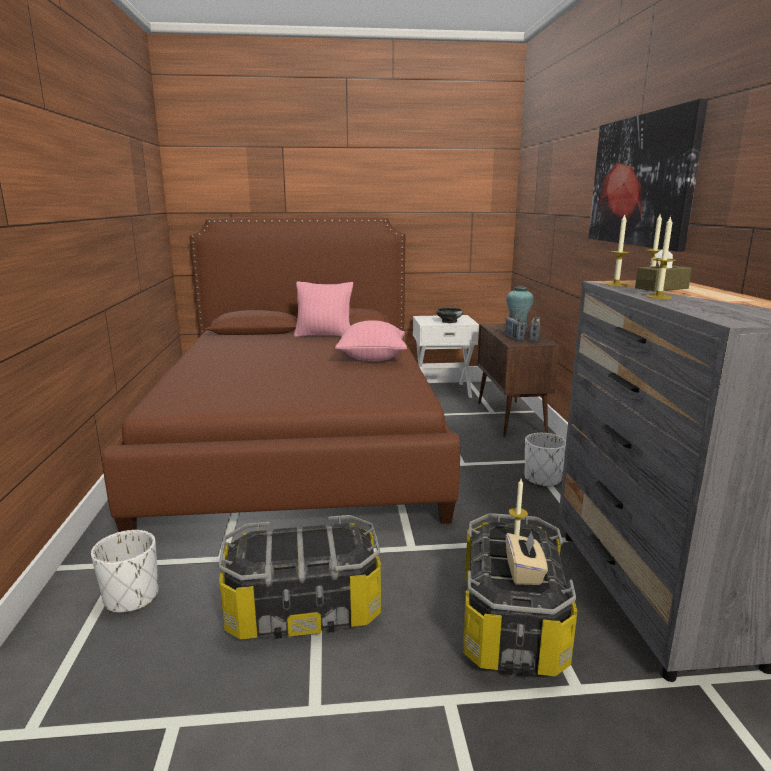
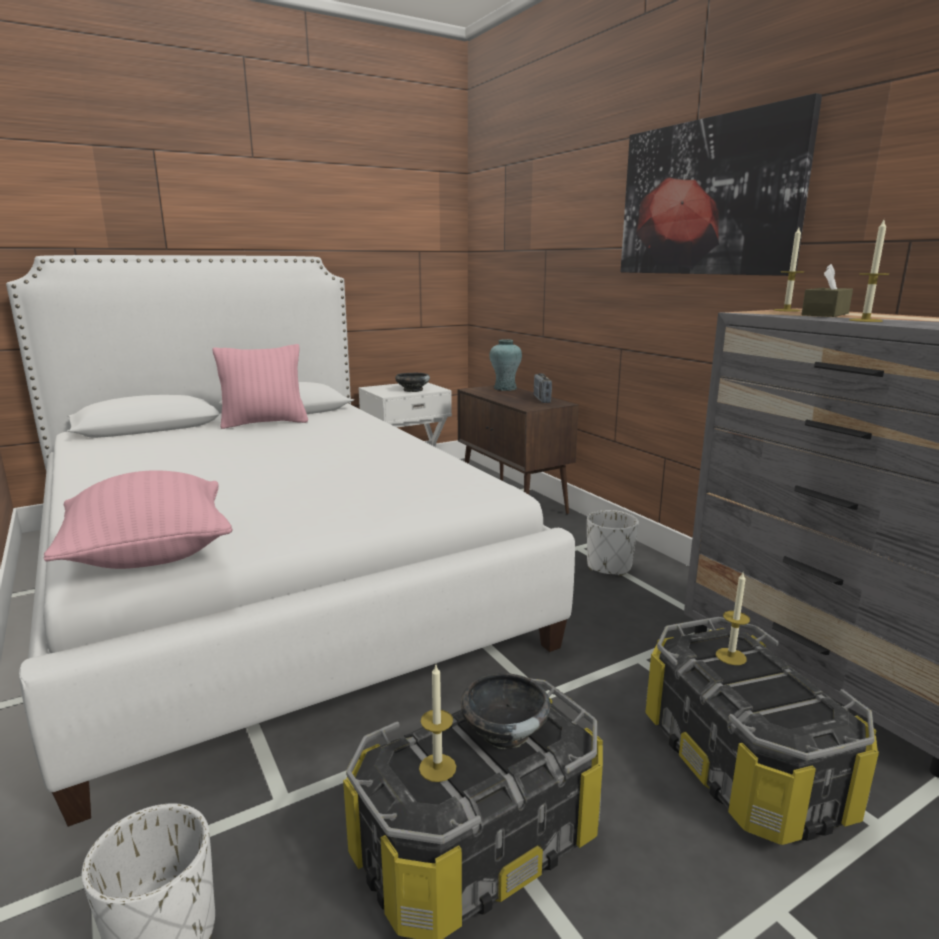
camera: 25 degrees left, 0 degrees up
(299, 441) = (267, 578): brown bed -> white bed
(323, 542) = (505, 730): none -> black bowl
(372, 358) = (368, 445): pink pillow -> pink pillow (150, 555)
(513, 337) = (519, 401): radio -> none
(524, 572) = (783, 695): beige tissue box -> none
(616, 284) = (769, 313): candle -> candle (437, 767)

